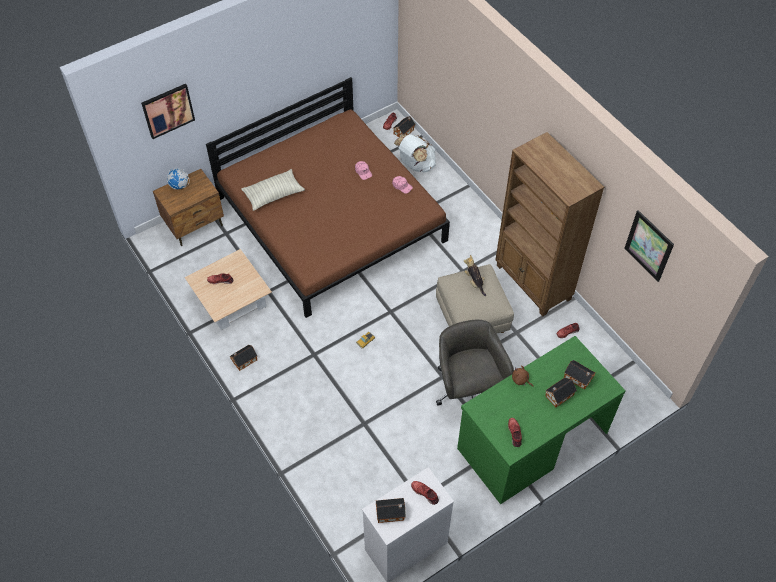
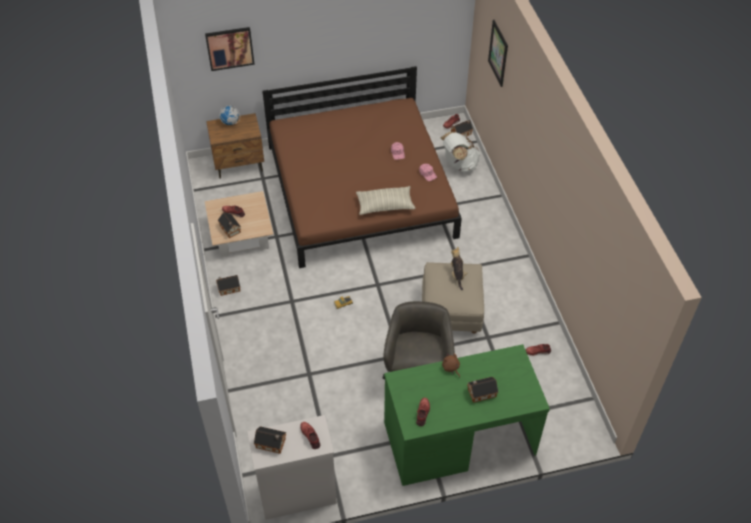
camera: 20 degrees right, 5 degrees down
(273, 195) = (309, 151): pillow -> pillow (385, 206)
(533, 283) = (524, 298): brown bookcase -> none
(578, 378) = (508, 383): toy house -> toy house (230, 230)
(649, 246) = (612, 272): picture -> picture (498, 53)

